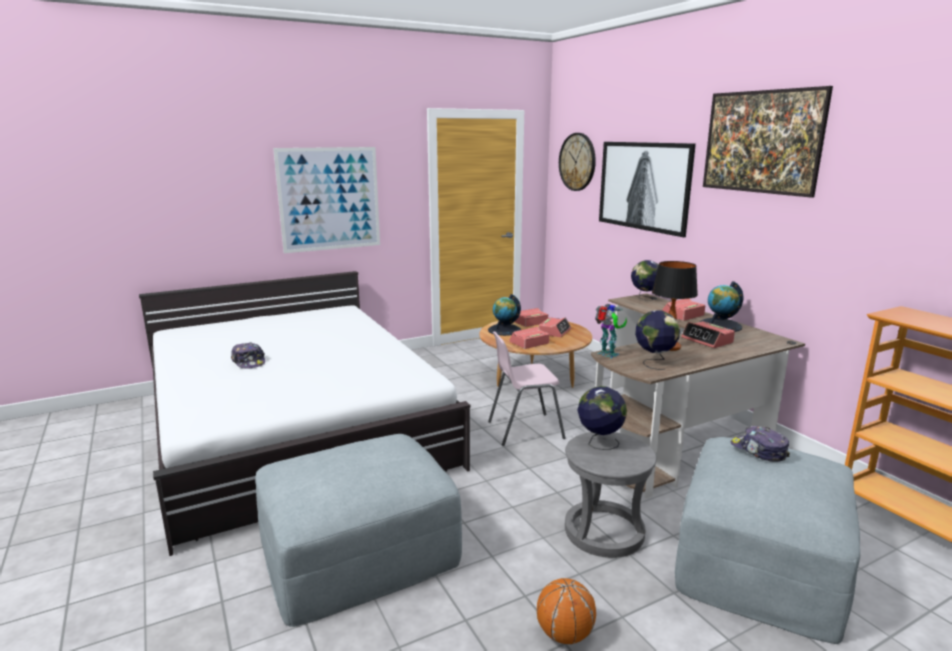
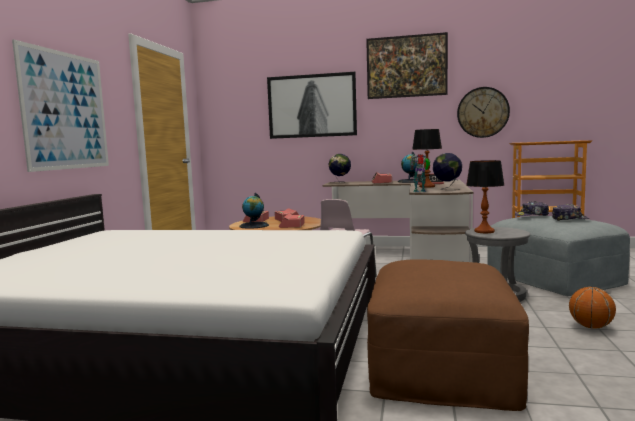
camera: 50 degrees left, 10 degrees down
(249, 362) = (162, 262): cap -> cap (569, 219)
(359, 551) = (440, 362): grey ottoman -> brown ottoman
(577, 162) = (236, 96): wall clock -> wall clock (482, 112)
(599, 443) = (484, 231): globe -> table lamp

